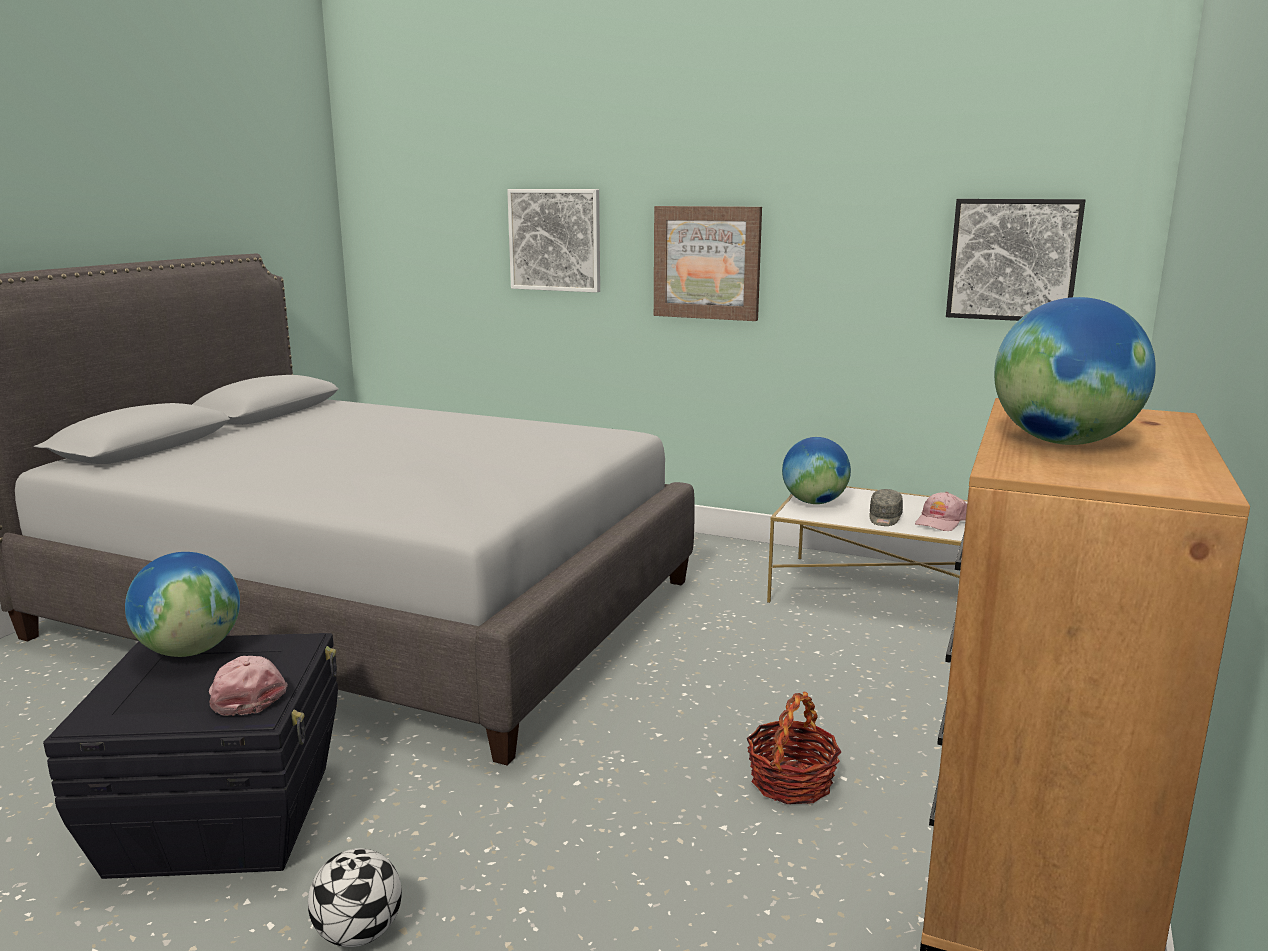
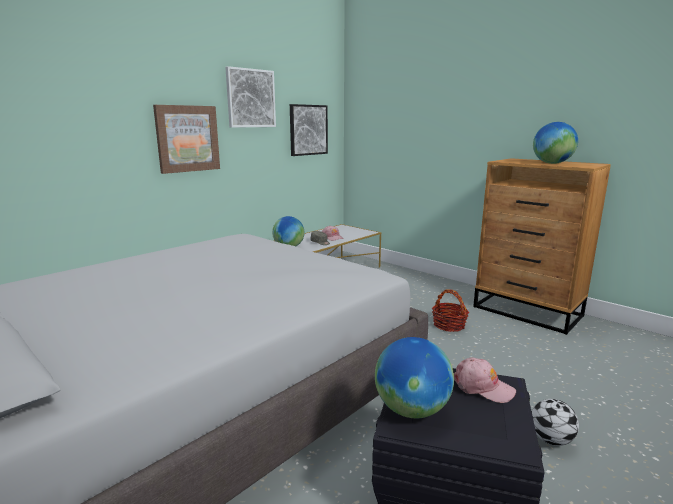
camera: 70 degrees left, 0 degrees up
(245, 695) = (482, 387): pink cap -> pink cap turned 135 degrees counterclockwise
(555, 240) = (77, 128): picture -> picture (250, 98)

